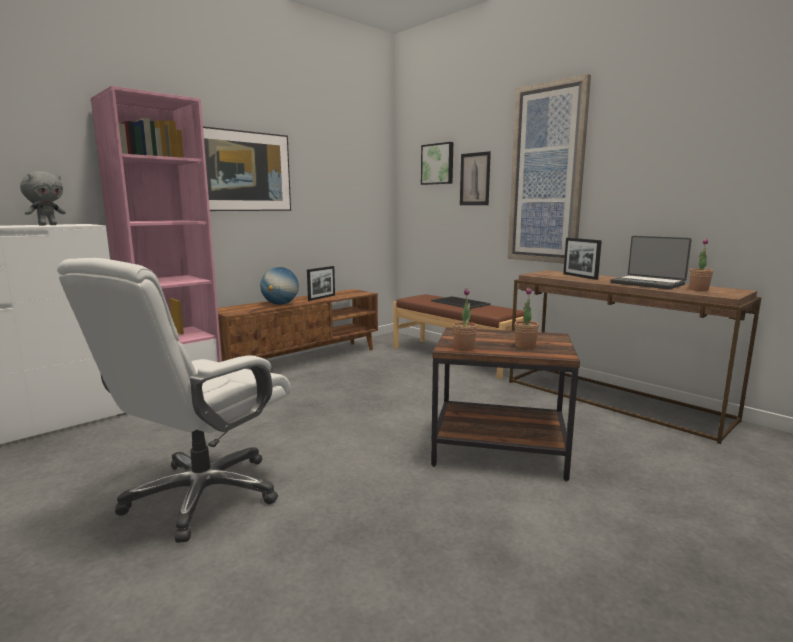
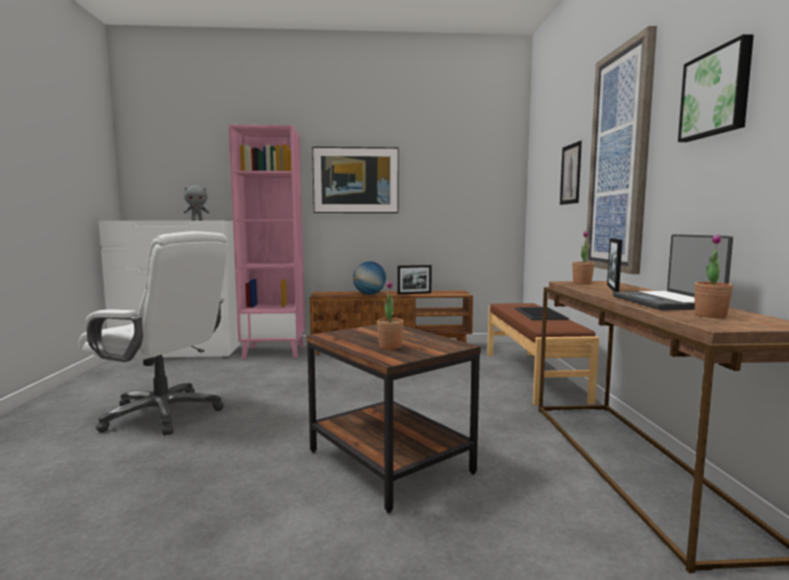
camera: 40 degrees right, 5 degrees down
(202, 495) = (163, 414): white office chair -> white office chair turned 135 degrees counterclockwise
(438, 164) = (549, 161): picture -> picture (717, 93)
(464, 348) = (338, 337): potted plant -> potted plant (582, 283)

